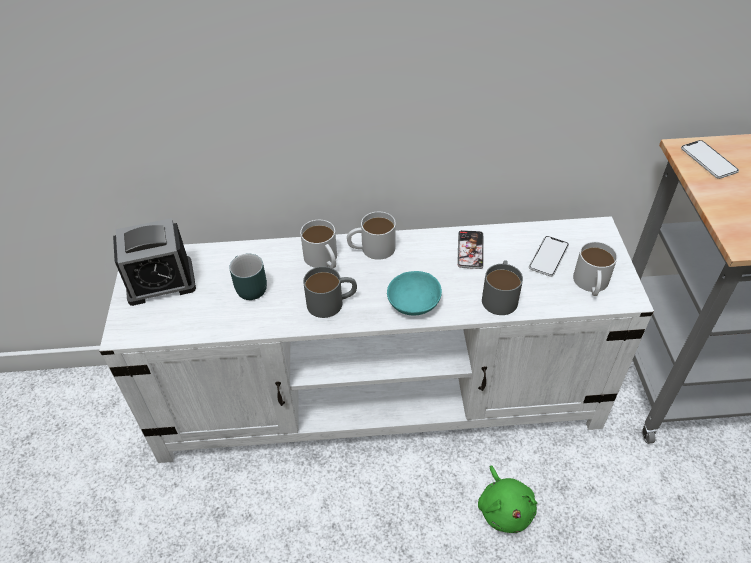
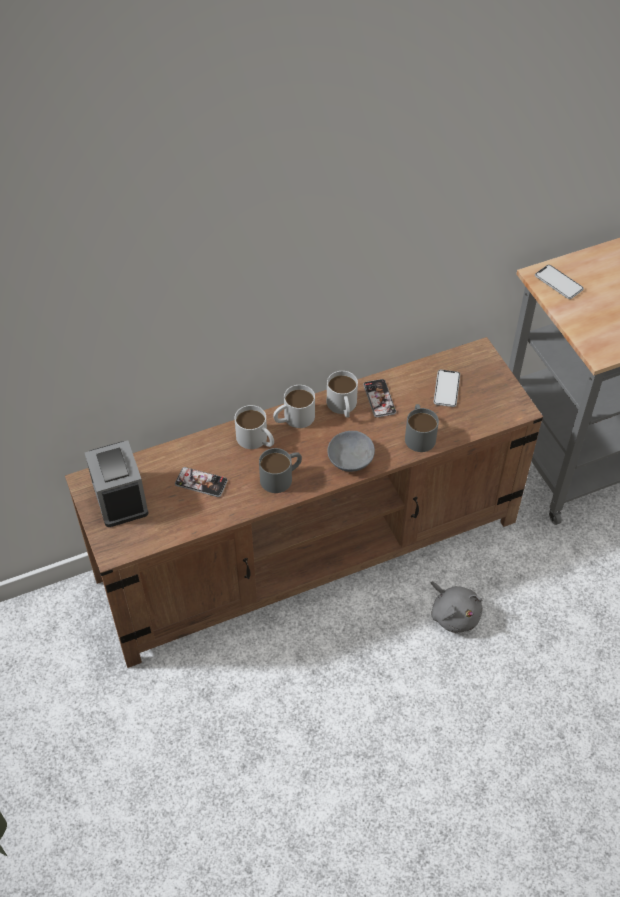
camera: 20 degrees left, 5 degrees up
(160, 282) = (120, 498): alarm clock -> alarm clock turned 105 degrees clockwise
(247, 287) = (201, 482): turquoise mug -> phone
(380, 397) = (310, 549): white tv stand -> brown tv stand
(413, 301) = (349, 458): turquoise bowl -> grey bowl
(505, 508) = (454, 614): green plush toy -> grey plush toy
(591, 284) = (488, 405): white mug -> white mug (343, 407)

